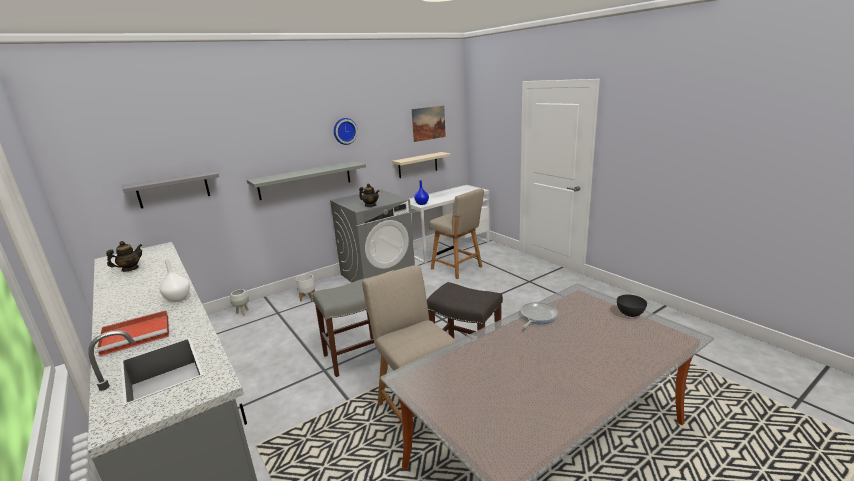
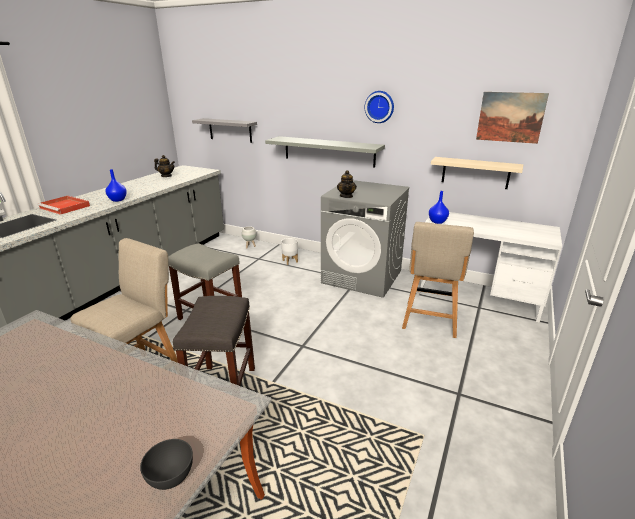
camera: 60 degrees right, 5 degrees up
(178, 298) = (118, 200): white vase -> blue vase
(537, 316) = (152, 376): frying pan -> none

